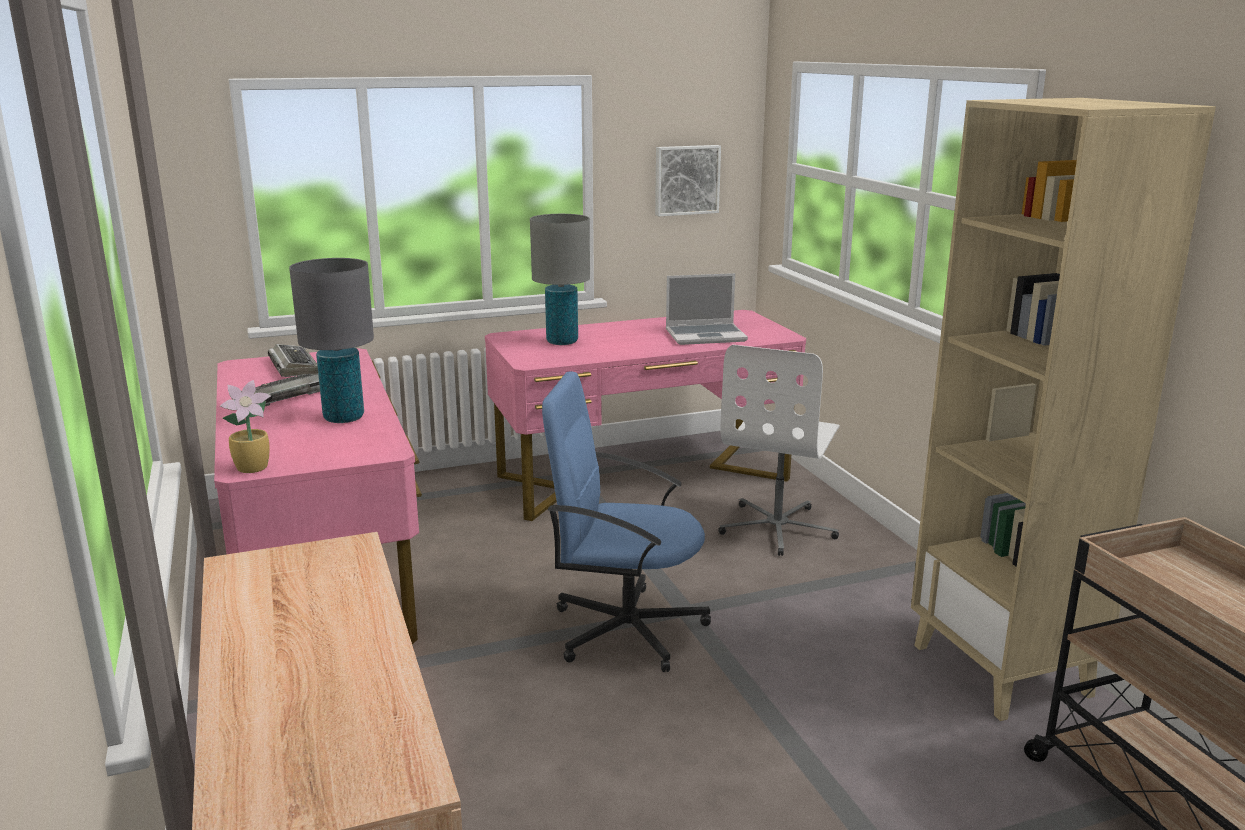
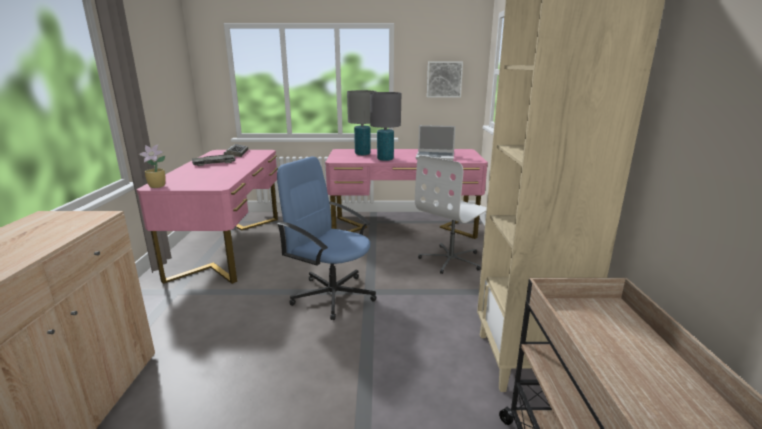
camera: 20 degrees right, 0 degrees up
(344, 418) = (224, 172): grey table lamp -> grey table lamp (385, 159)

